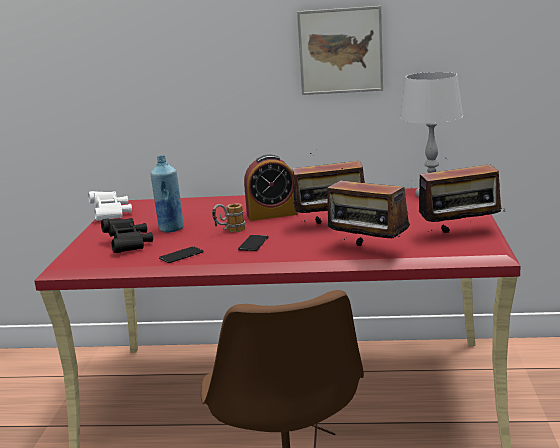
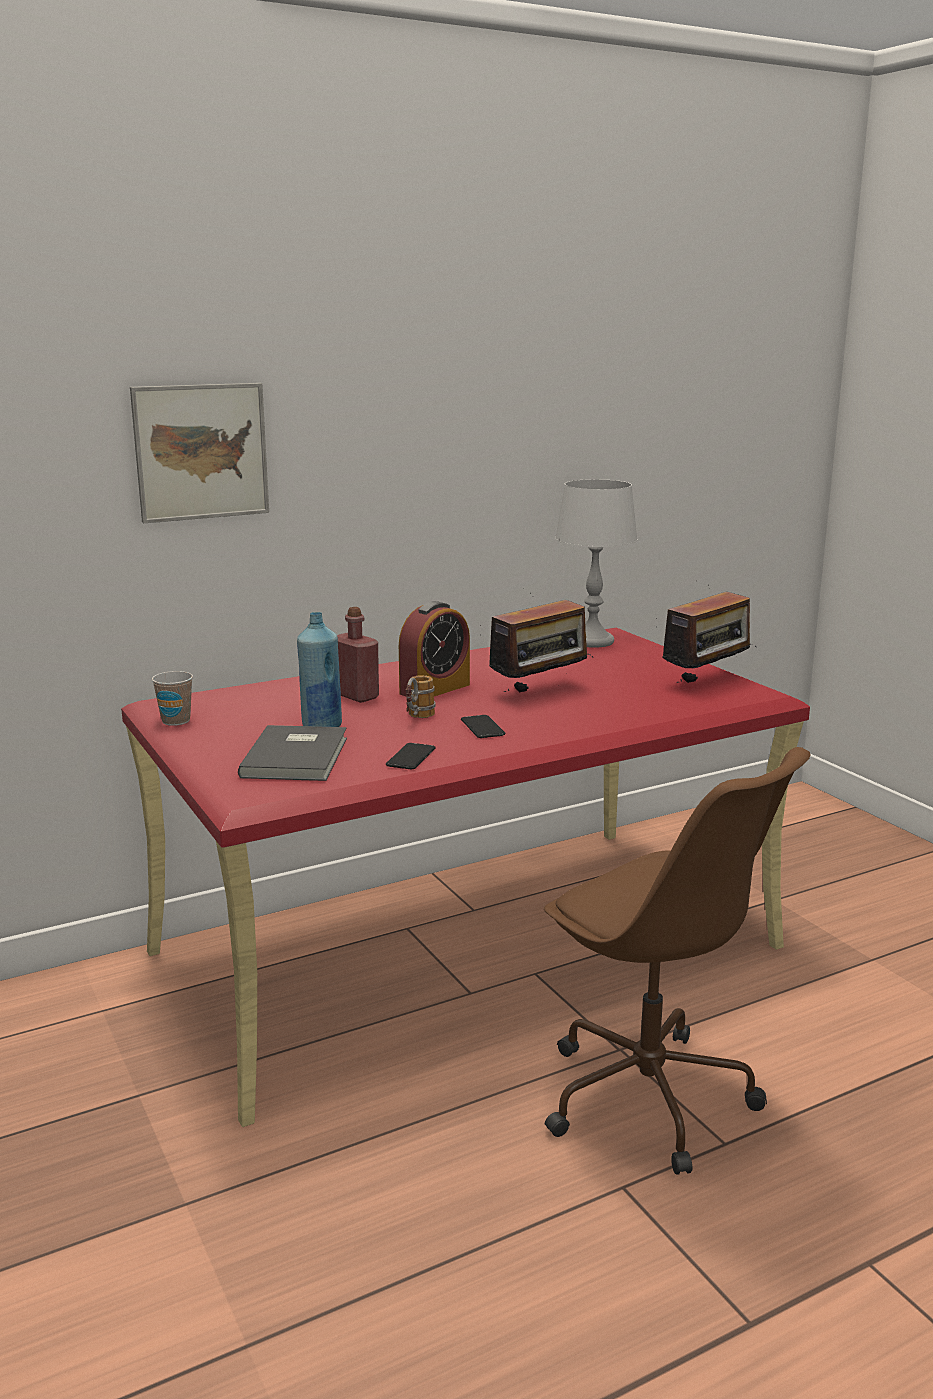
camera: 35 degrees left, 0 degrees up
(111, 214) = (176, 721): white binoculars -> cup
(128, 245) = (298, 756): black binoculars -> grey book
(222, 213) = (357, 696): none -> red bottle
(340, 51) = (465, 451): picture -> picture (201, 452)
(367, 250) = (640, 714): radio -> none

